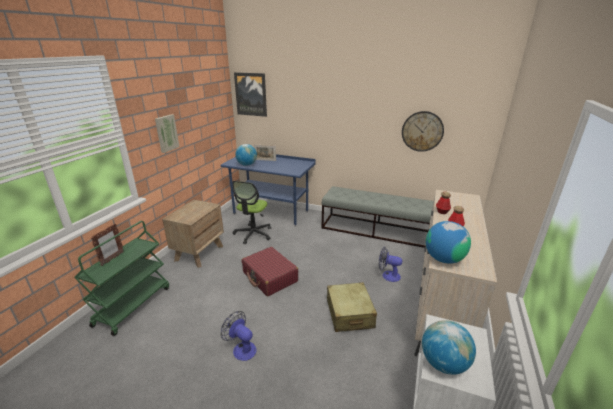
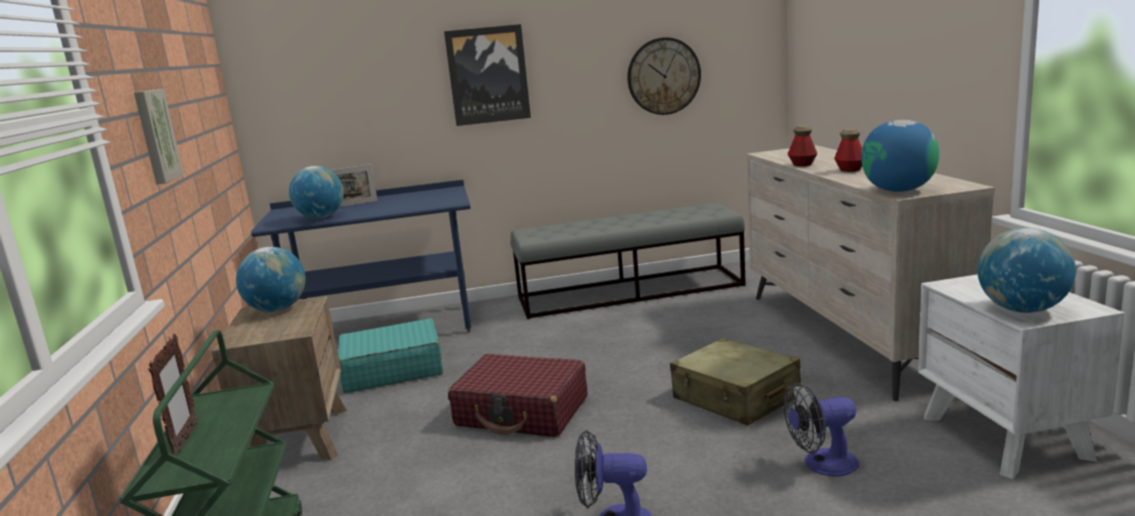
camera: 30 degrees left, 10 degrees down
(199, 205) = (277, 309): none -> globe
(251, 94) = (278, 62): picture -> picture (488, 75)
(253, 234) = (392, 370): office chair -> turquoise suitcase
(387, 275) = (728, 334): fan -> fan (822, 464)

